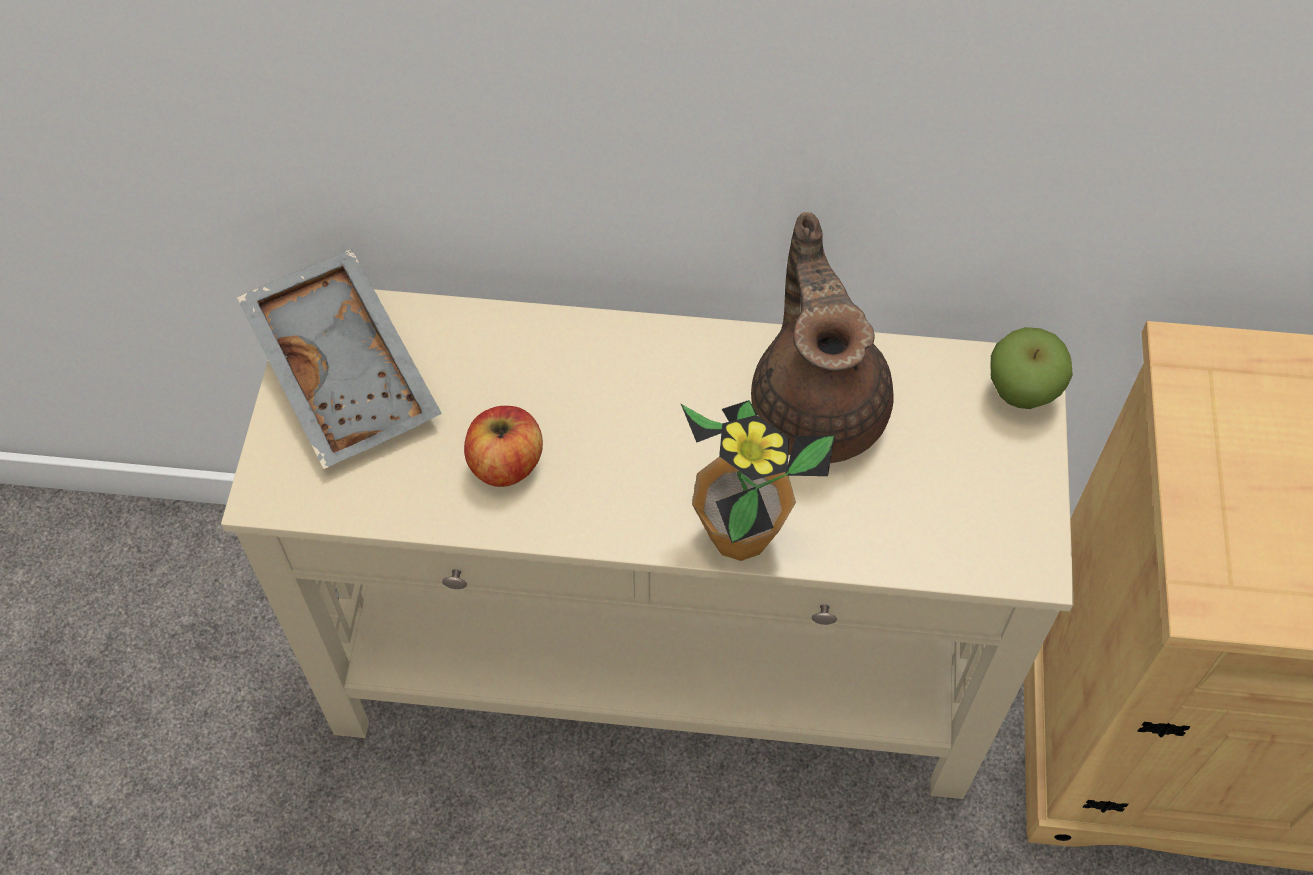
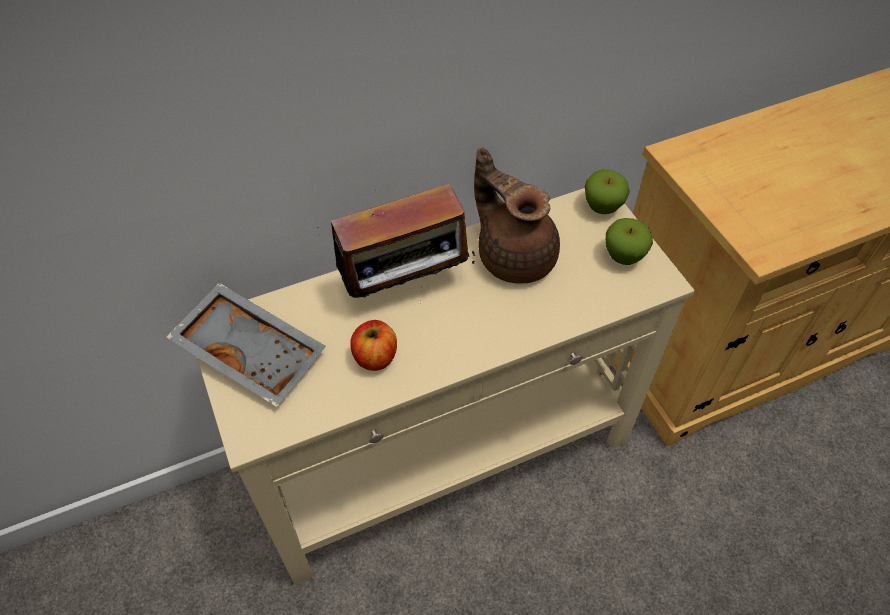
camera: 30 degrees left, 5 degrees down
(620, 378) = (406, 287): none -> radio
(739, 535) = (520, 334): potted plant -> none
(995, 491) = (623, 256): none -> apple

